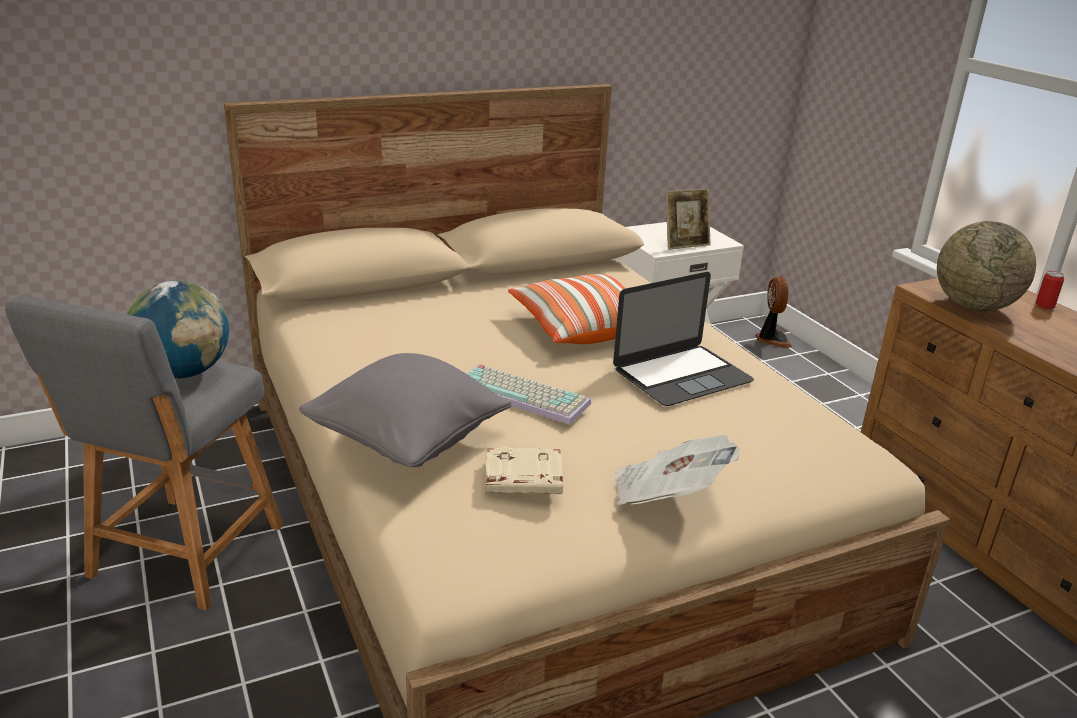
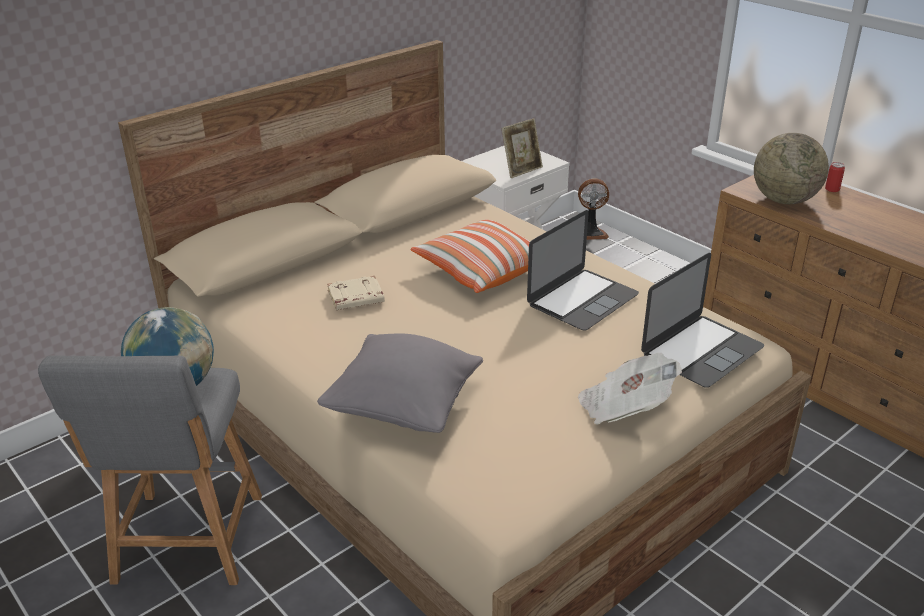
camera: 15 degrees left, 5 degrees up
(522, 478) = (515, 419): beige book -> beige book (355, 298)
(524, 395) = (473, 344): keyboard -> none
(772, 339) = (590, 233): fan -> fan turned 105 degrees clockwise
(800, 454) = (701, 350): none -> laptop

